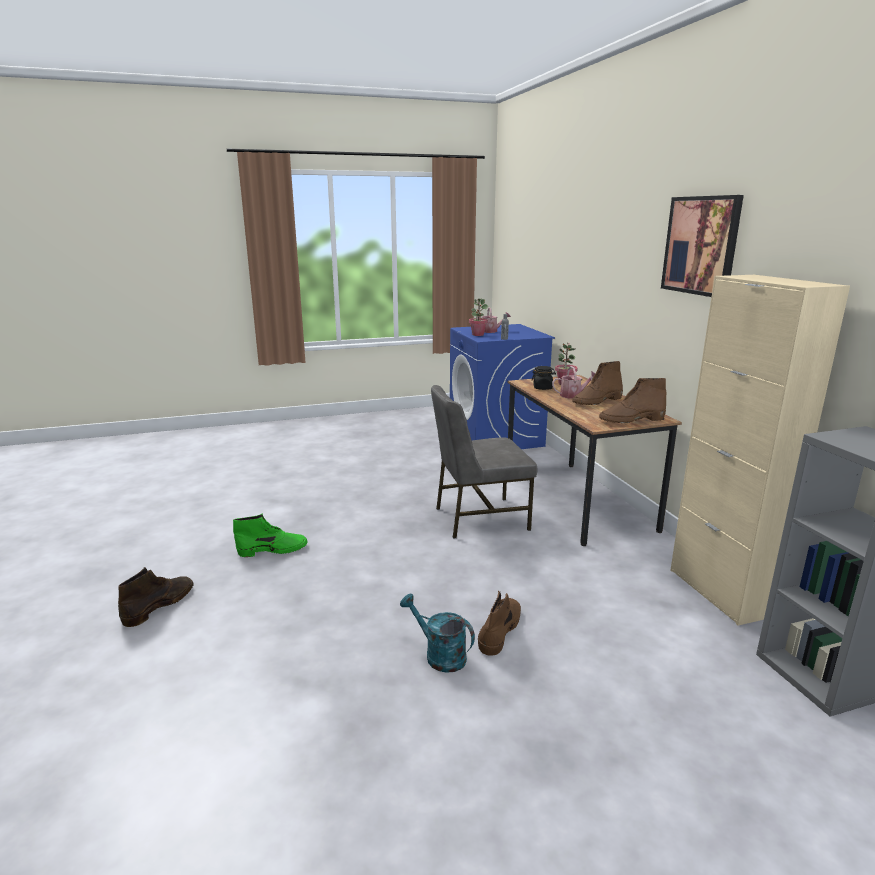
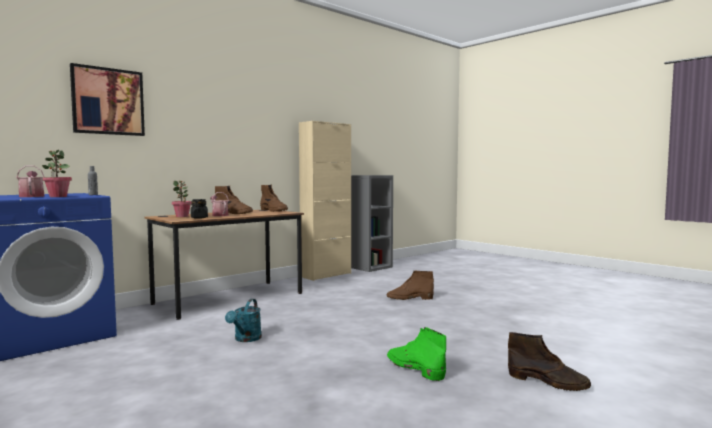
camera: 115 degrees left, 15 degrees down
(159, 605) = (548, 382): brown boot -> brown boot turned 150 degrees counterclockwise
(439, 655) = (446, 304): turquoise watering can -> turquoise watering can (246, 339)
(479, 518) = (282, 316): grey chair -> none
(701, 245) = (259, 107): picture -> picture (108, 101)

